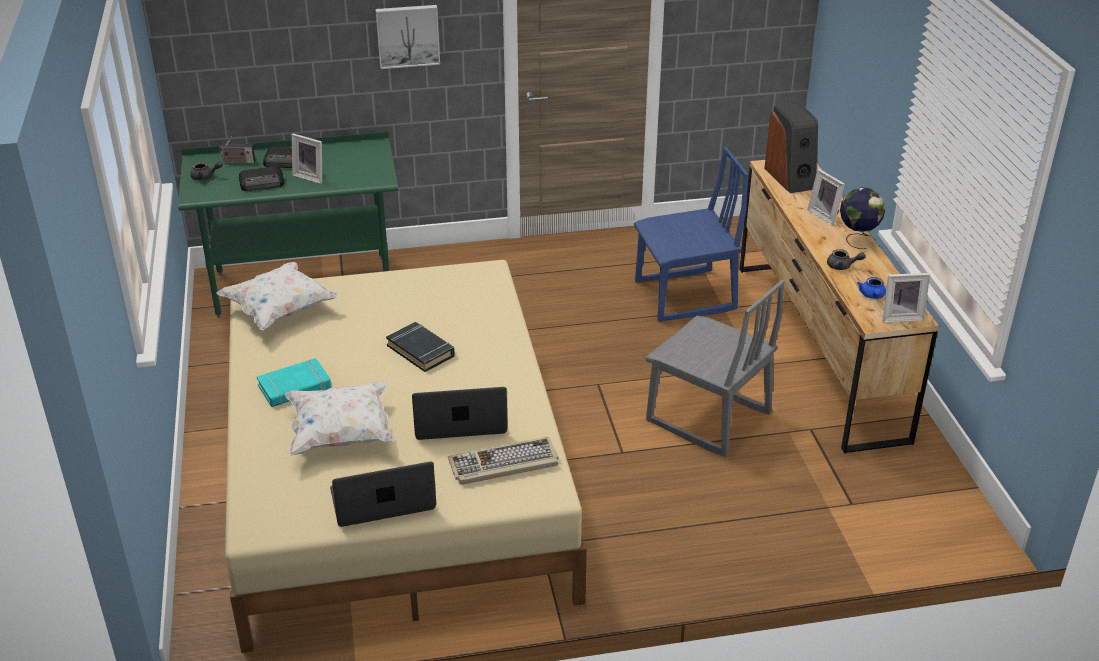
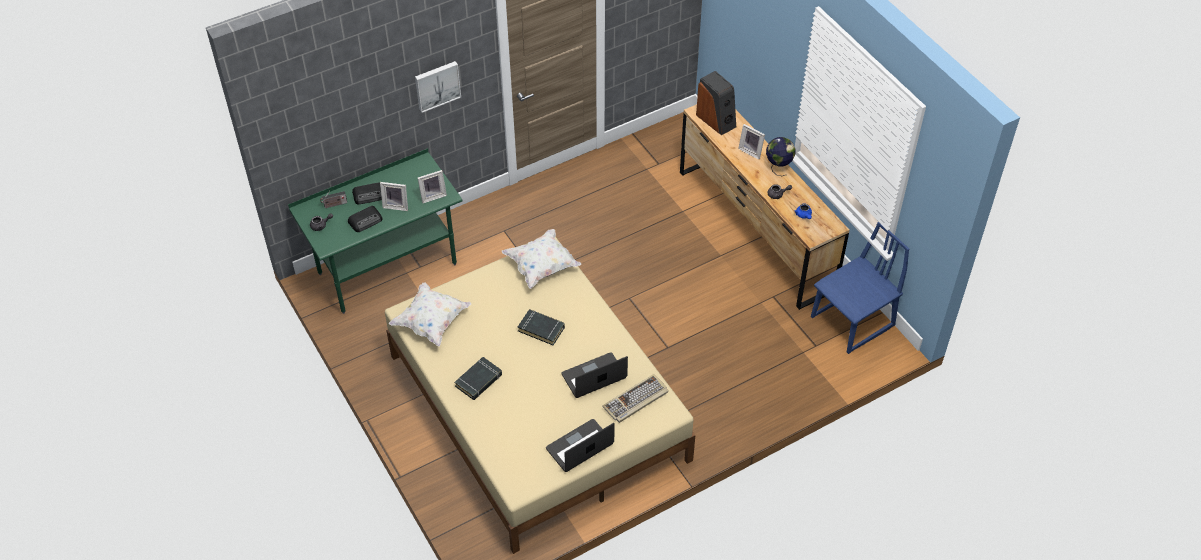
camera: 20 degrees left, 15 degrees up
(295, 387) = (479, 381): turquoise book -> black book
(341, 434) = (529, 407): white pillow -> white pillow (541, 266)
(685, 297) = (654, 207): blue chair -> blue chair (853, 322)
(707, 418) = (708, 306): grey chair -> none
(900, 316) = (826, 228): picture frame -> picture frame (432, 196)

